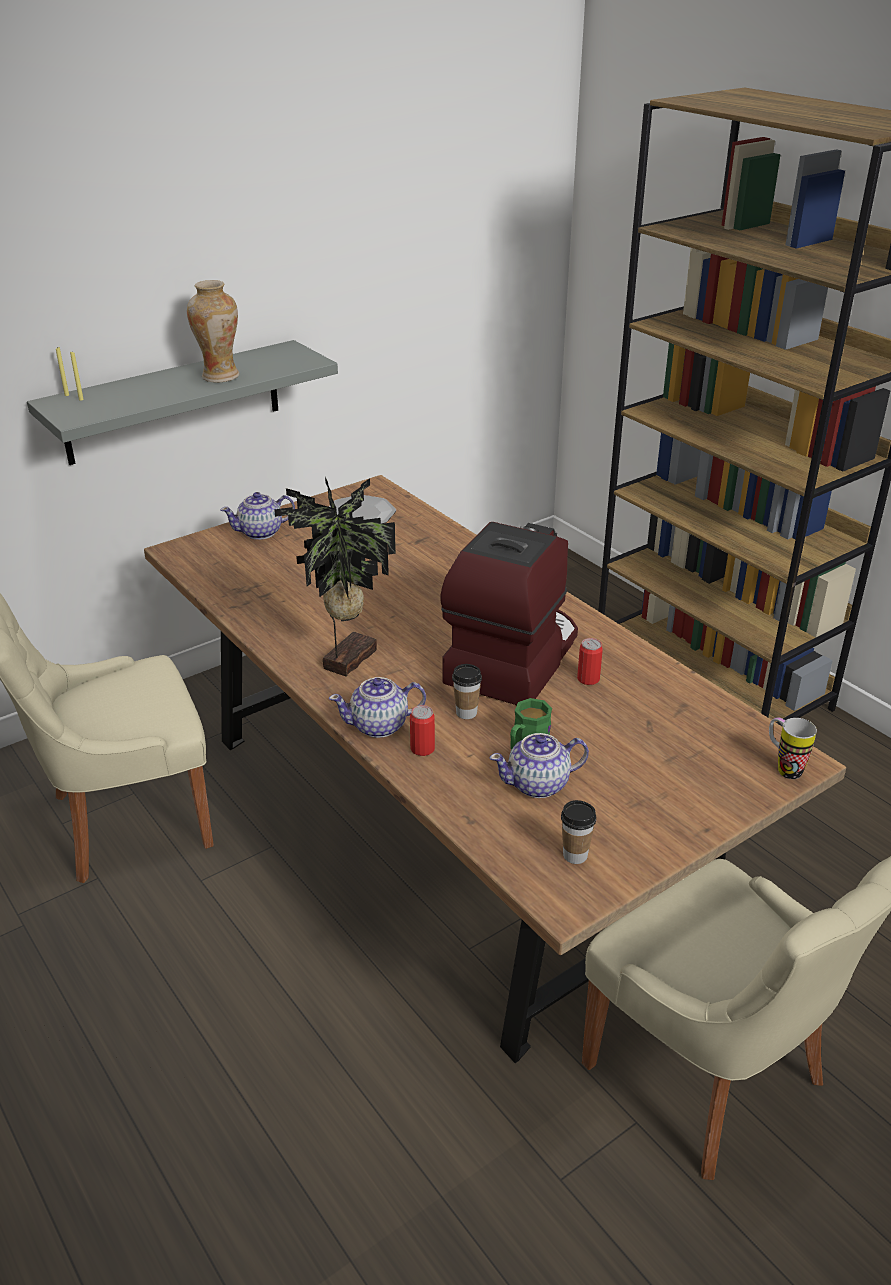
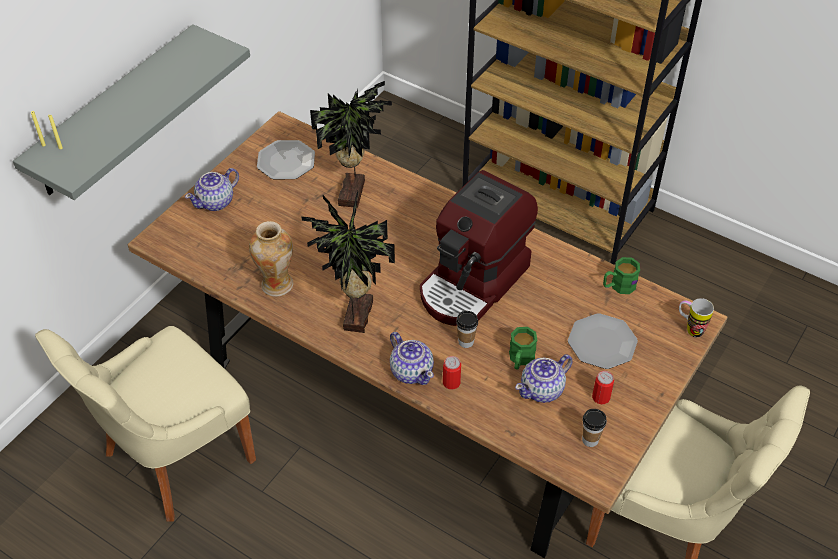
camera: 20 degrees left, 15 degrees up
(220, 376) = (161, 89): vase -> vase (276, 285)
(380, 726) = (411, 371): teapot -> teapot turned 90 degrees counterclockwise
(419, 553) = (354, 193): none -> potted plant
(511, 659) = (474, 283): coffee machine -> coffee machine turned 150 degrees counterclockwise
(588, 679) = (535, 287): can -> can (601, 397)
(649, 754) = (602, 342): none -> plate
(701, 701) = (618, 286): none -> green mug

